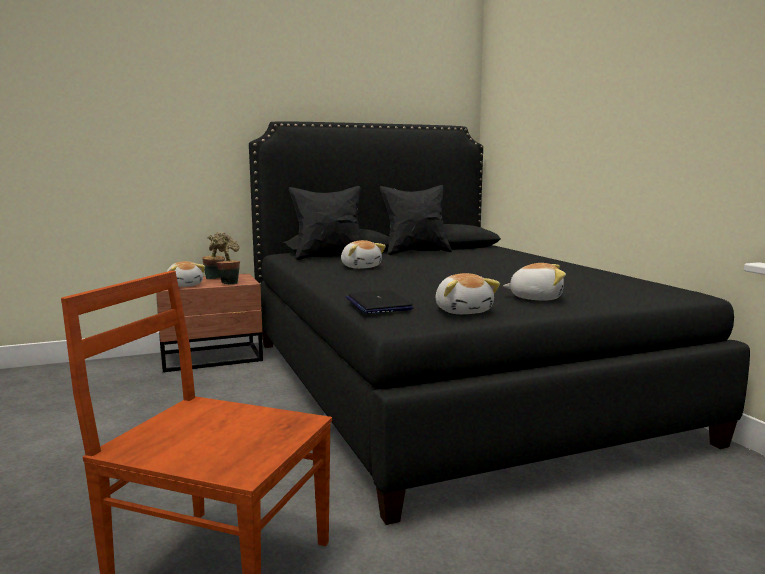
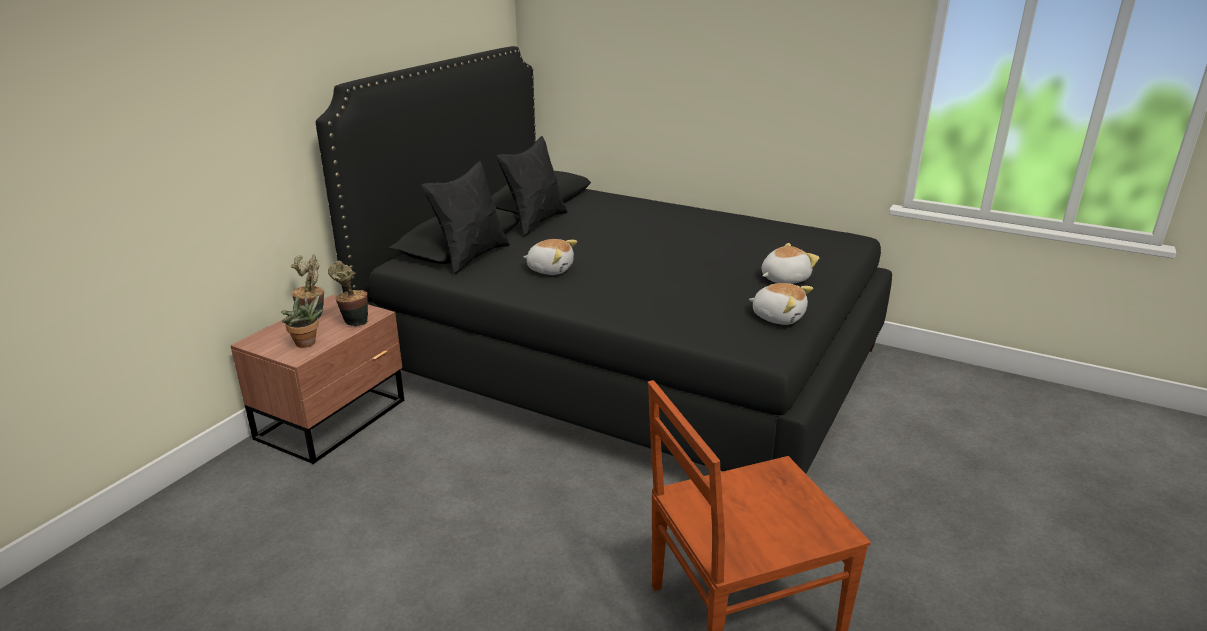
camera: 40 degrees left, 15 degrees up
(185, 285) = (307, 344): plush toy -> potted plant
(378, 304) = (712, 331): laptop -> none

